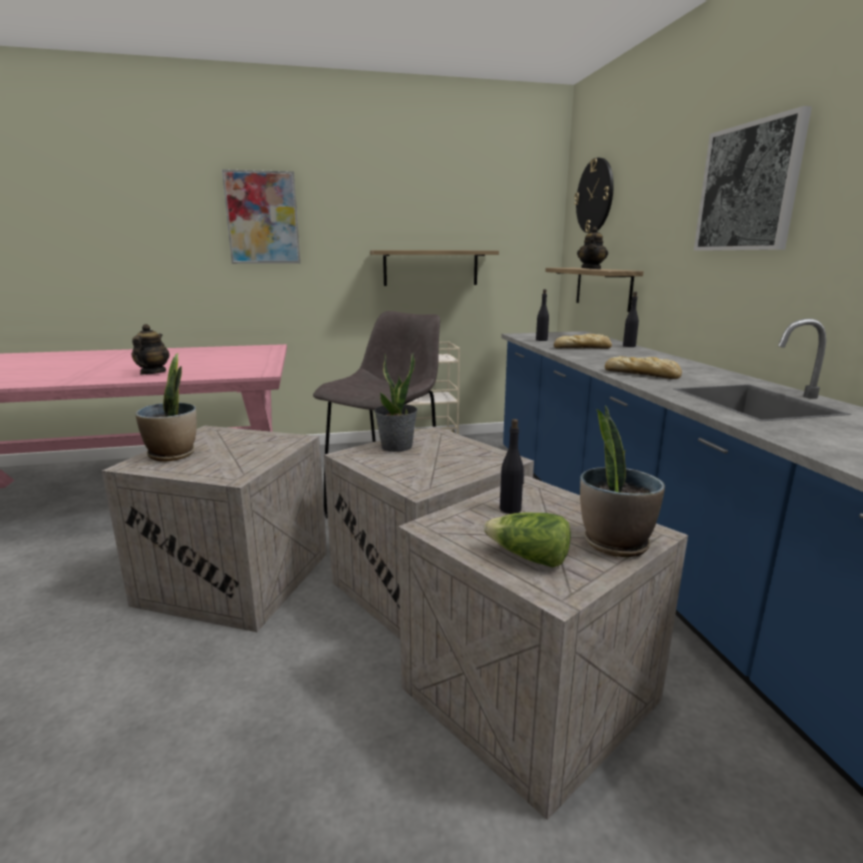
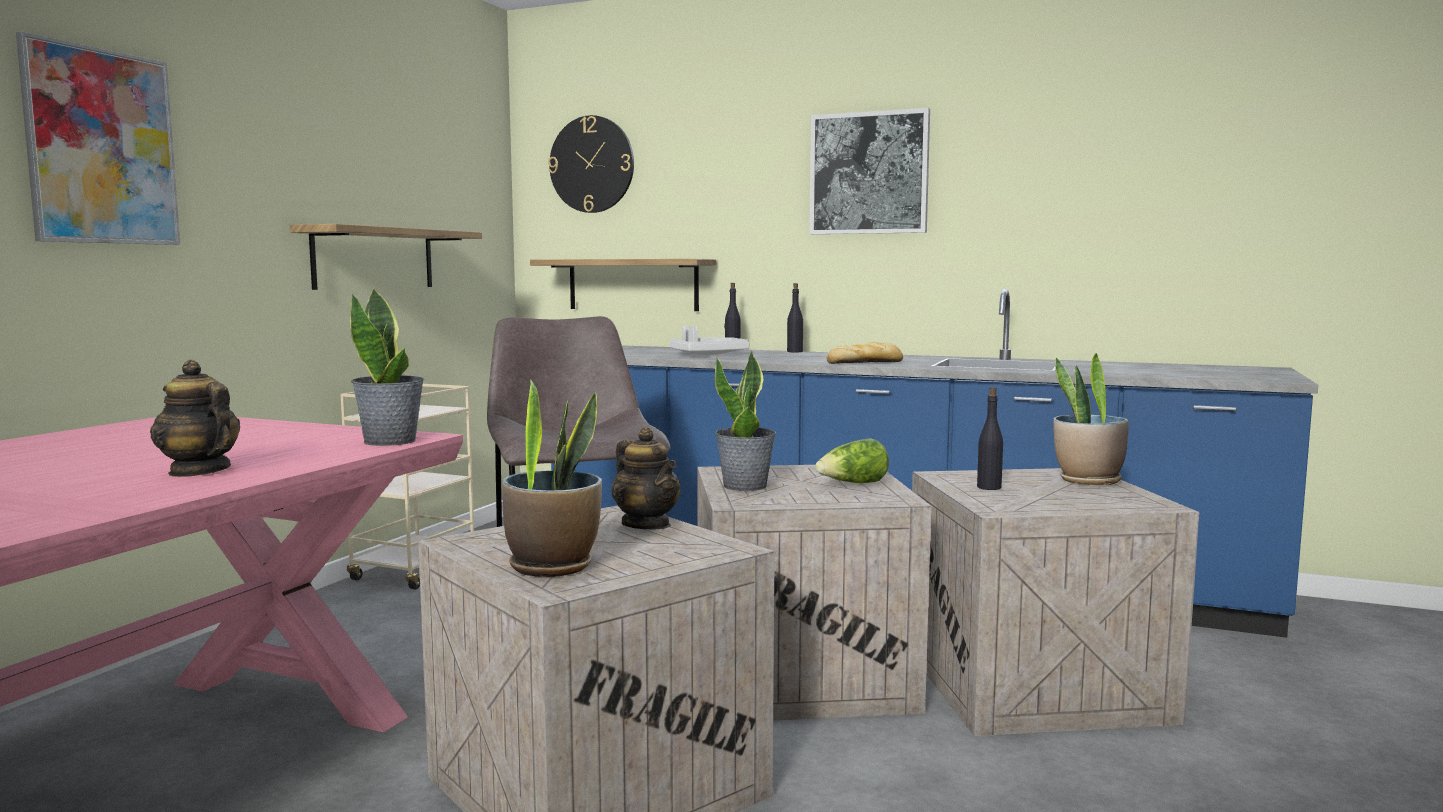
camera: 55 degrees left, 10 degrees down
(246, 373) = (391, 441): none -> potted plant
(528, 558) = (1093, 500): lettuce -> lettuce (853, 484)
(541, 340) = (628, 354): black bottle -> black bottle (794, 351)
(583, 348) = (708, 354): bread -> grey tray
(591, 269) = (632, 258): teapot -> teapot (646, 525)

